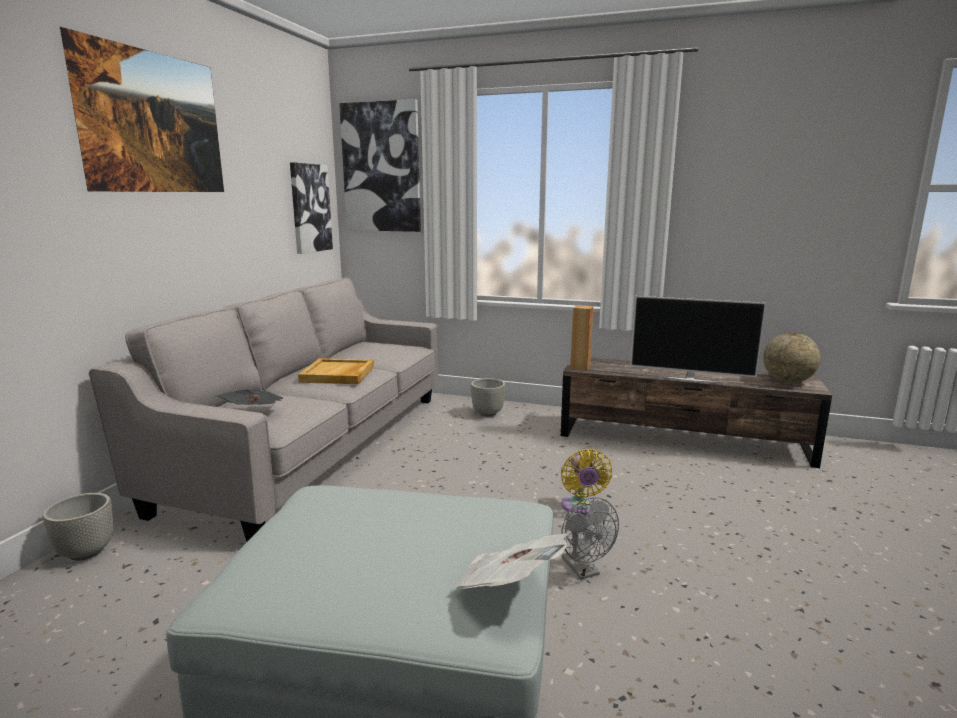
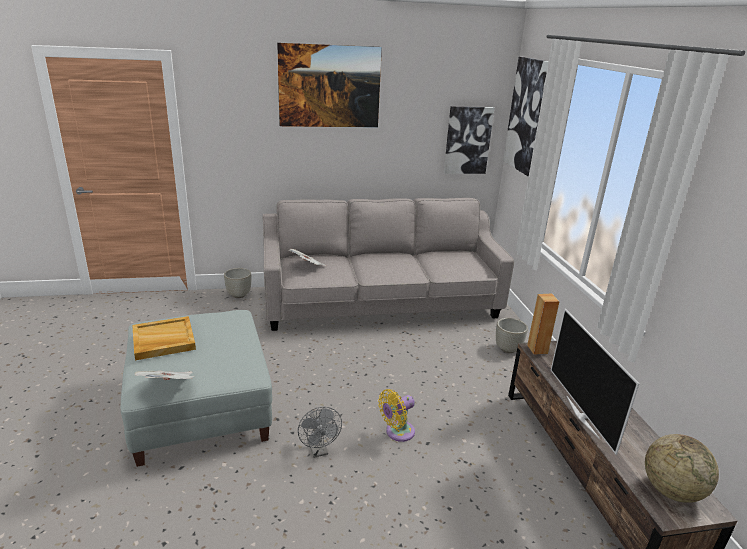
camera: 60 degrees right, 10 degrees up
(338, 374) = (391, 265): beige tray -> beige tray (163, 340)
(584, 570) = (319, 450): grey fan -> grey fan turned 60 degrees counterclockwise

